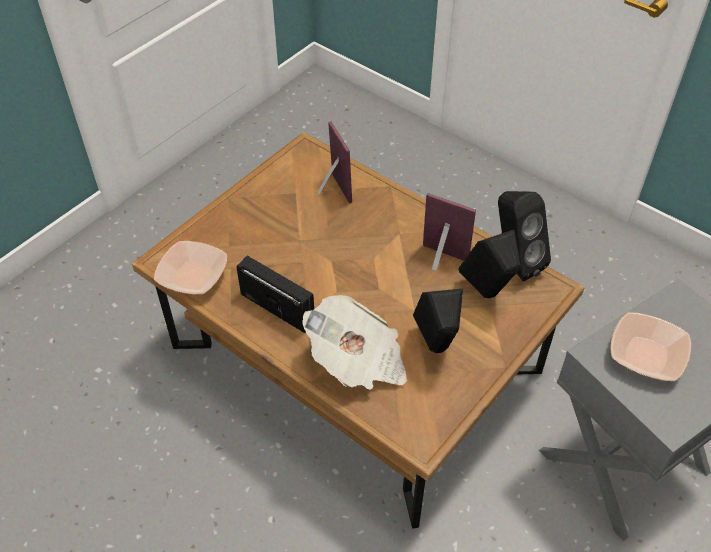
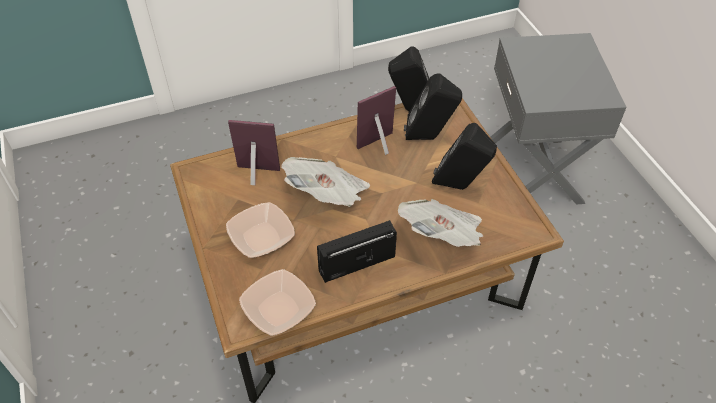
camera: 60 degrees left, 0 degrees up
(345, 250) = (328, 195): none -> newspaper
(646, 355) = (551, 81): bowl -> bowl (261, 237)

